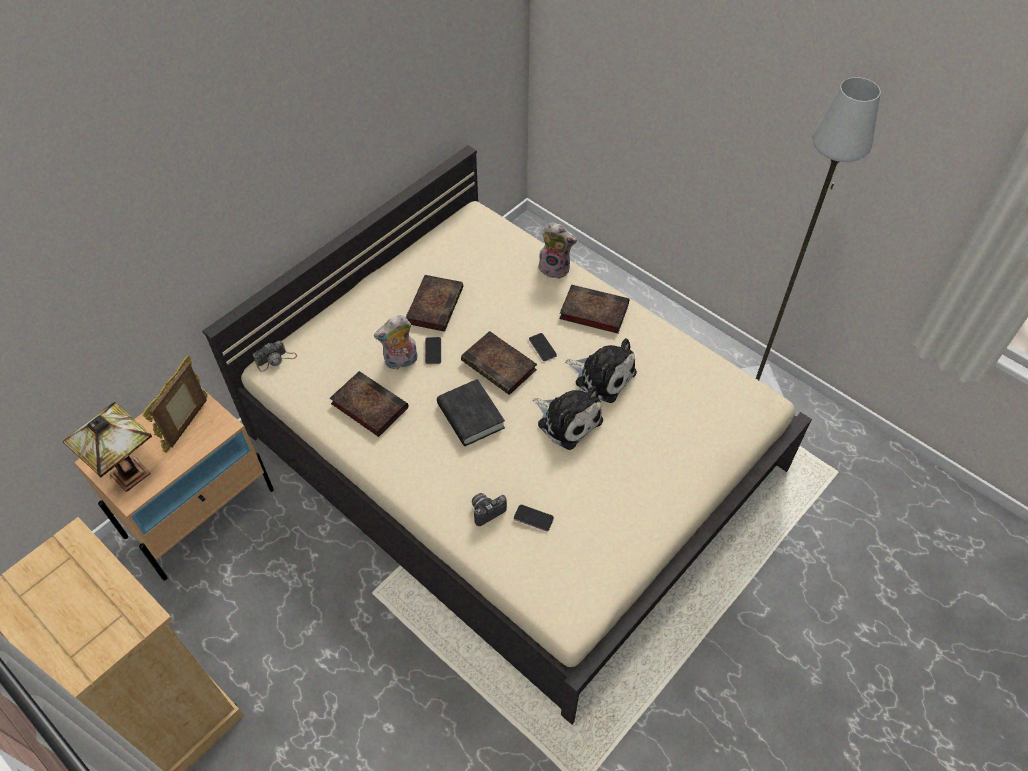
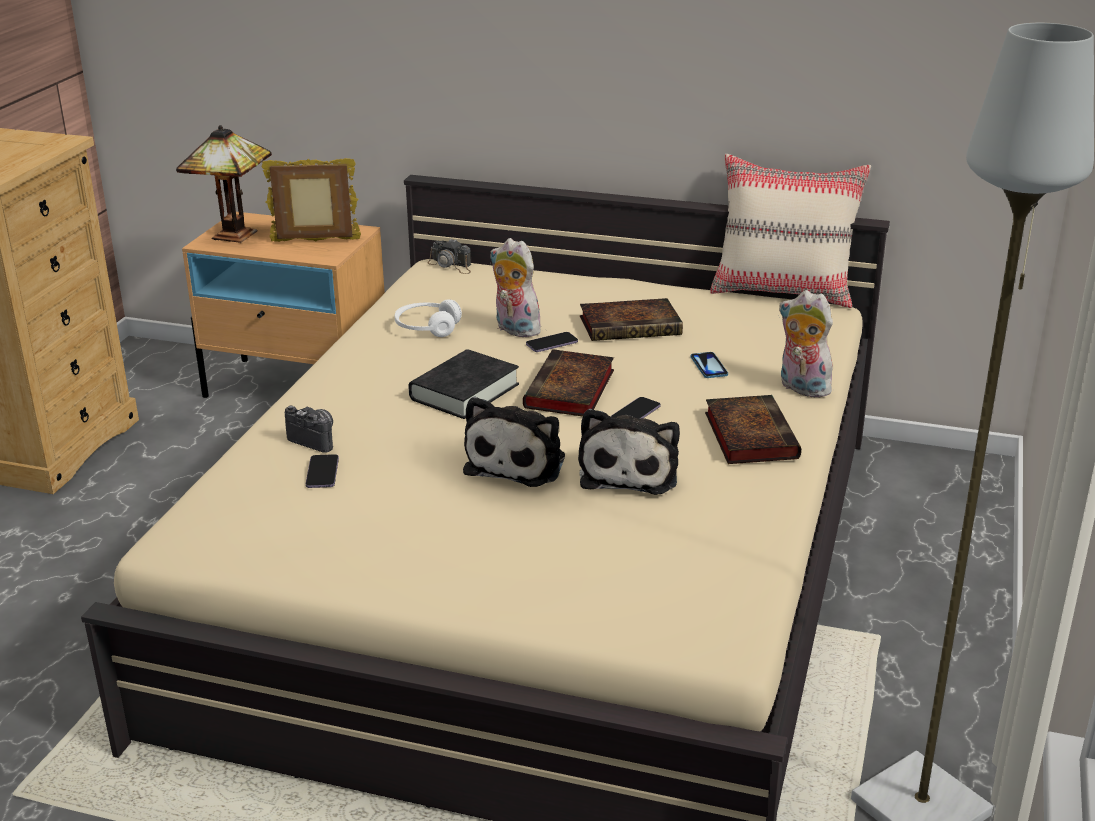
camera: 65 degrees right, 25 degrees down
(367, 405) = (427, 328): book -> white headphones
(436, 220) = (783, 292): none -> beige pillow
(508, 293) = (709, 366): none -> phone
(555, 268) = (801, 388): plush toy -> plush toy turned 135 degrees clockwise

